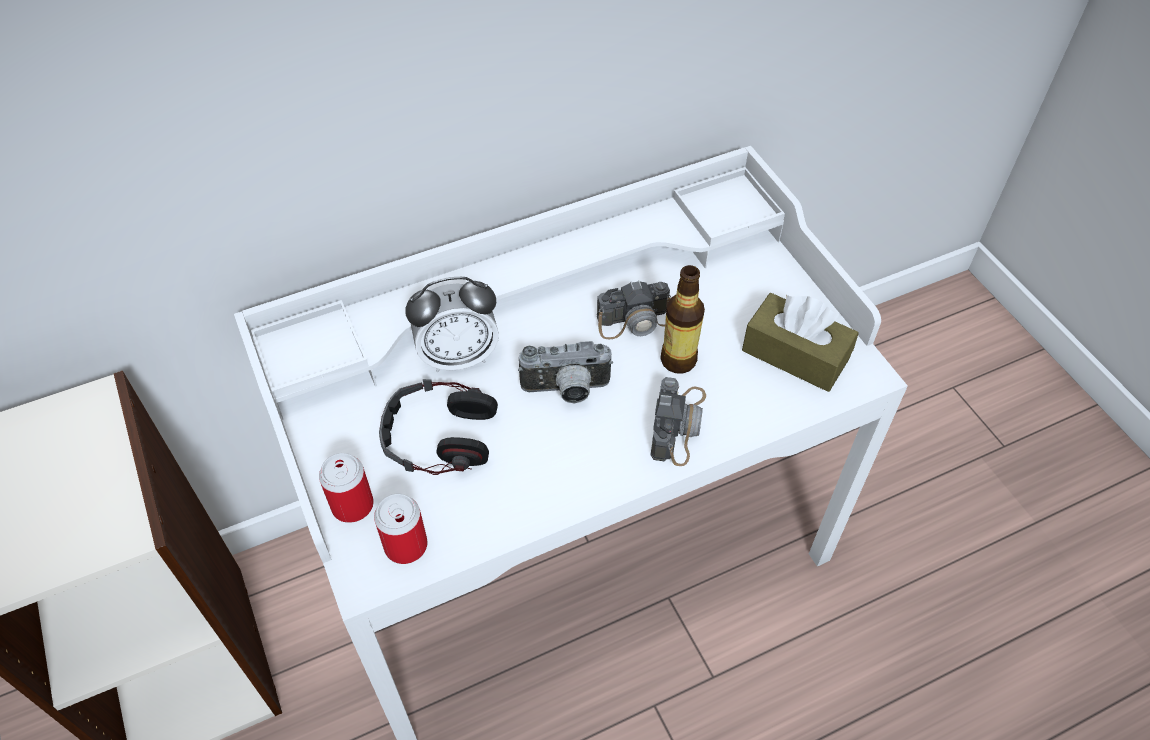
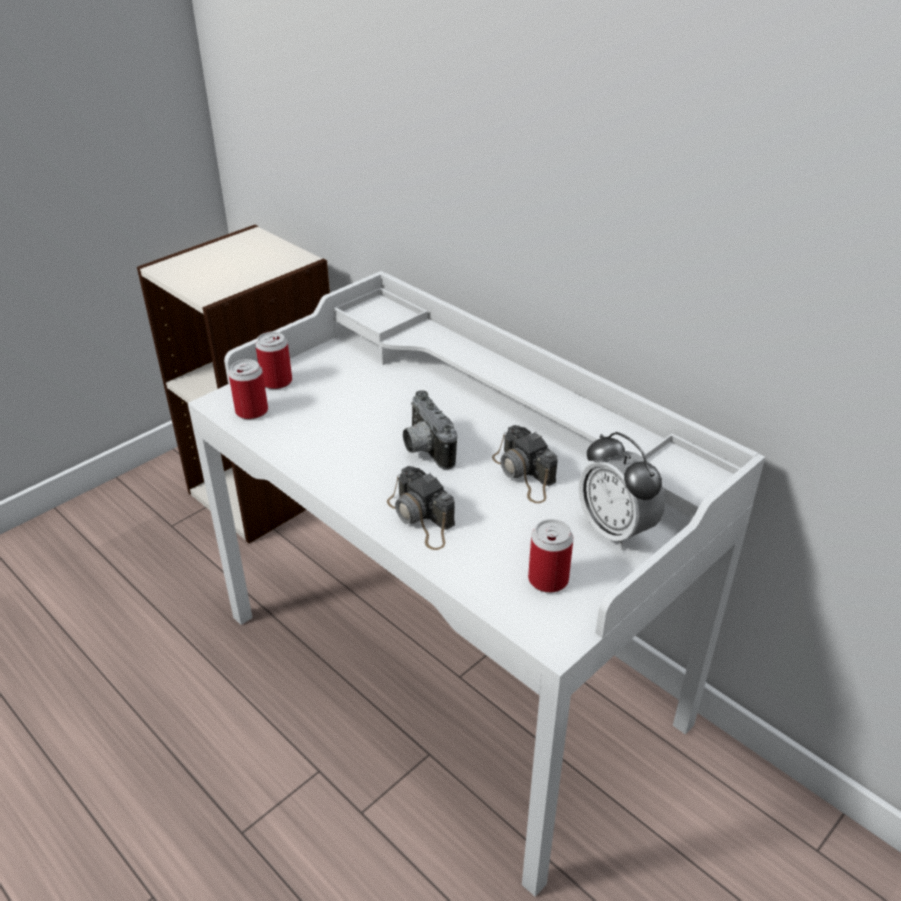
camera: 70 degrees right, 15 degrees down
(439, 437) = (350, 401): headphones -> none
(458, 356) = (429, 391): alarm clock -> alarm clock (615, 530)
(678, 360) = (493, 504): bottle -> none
(678, 424) = (422, 518): camera -> camera turned 60 degrees clockwise
(795, 354) = (548, 579): brown tissue box -> can

